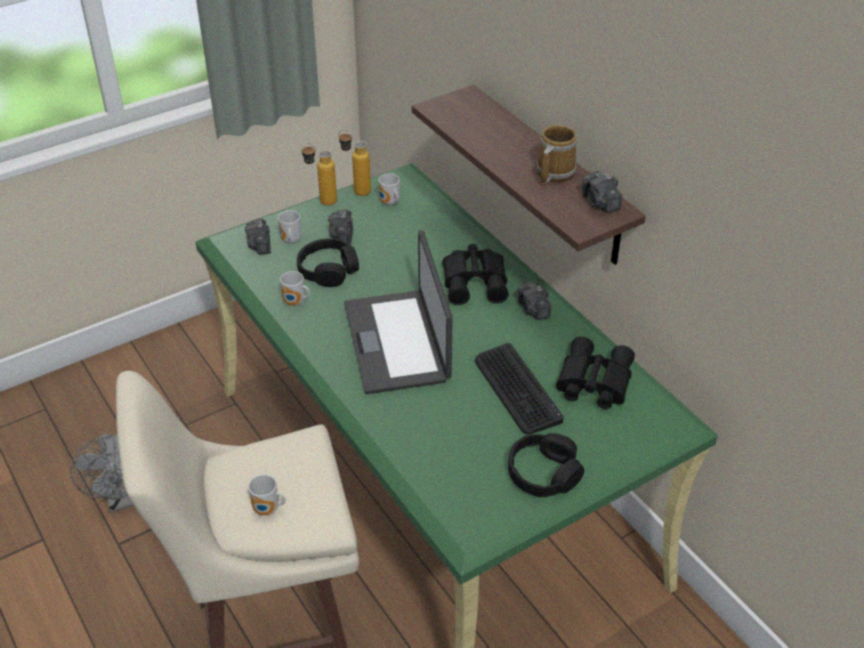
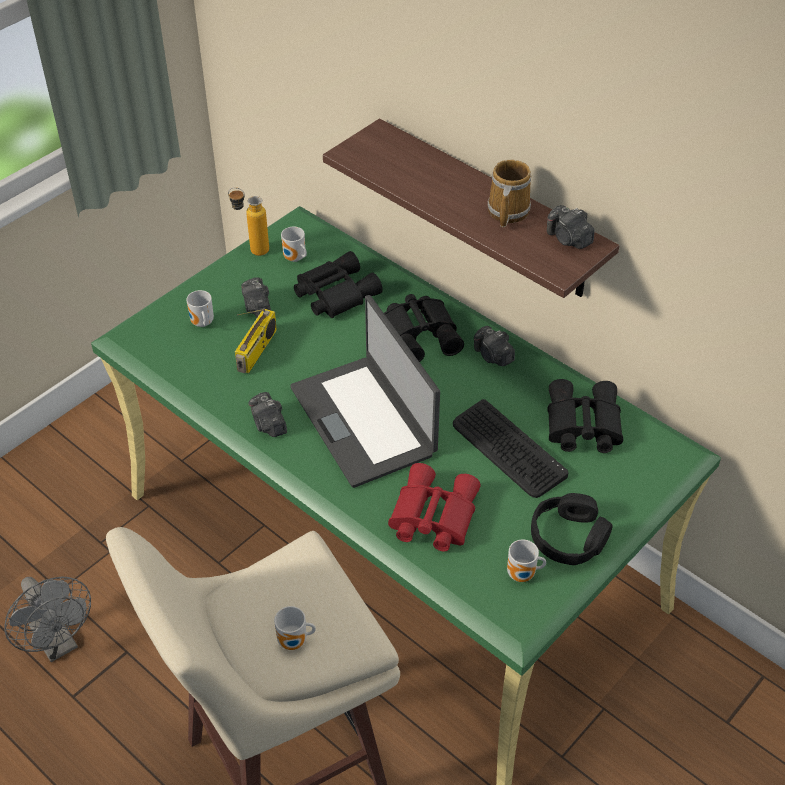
camera: 15 degrees left, 5 degrees up
(260, 246) = (170, 336): camera -> camera (268, 424)
(295, 303) = (235, 396): mug -> mug (523, 575)
(321, 201) = (218, 270): bottle -> none
(328, 270) = (257, 351): black headphones -> radio
(412, 235) = (334, 293): none -> black binoculars
(425, 431) = (431, 516): none -> red binoculars

